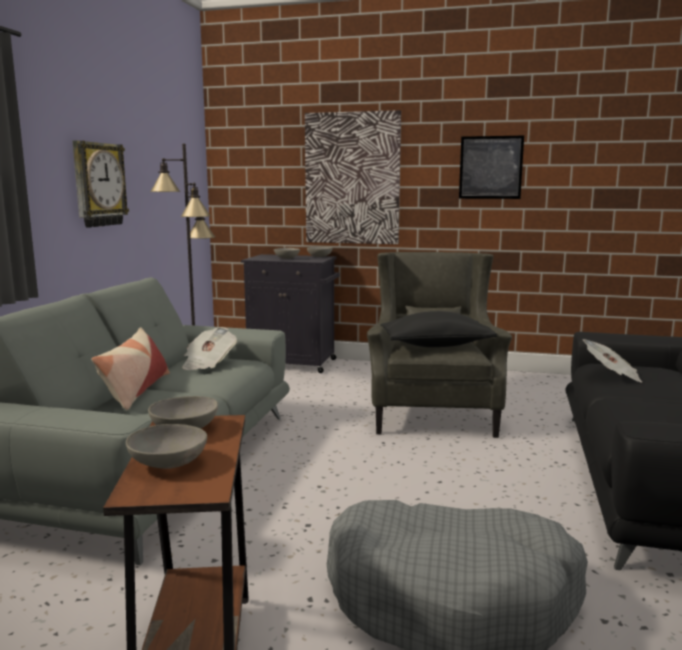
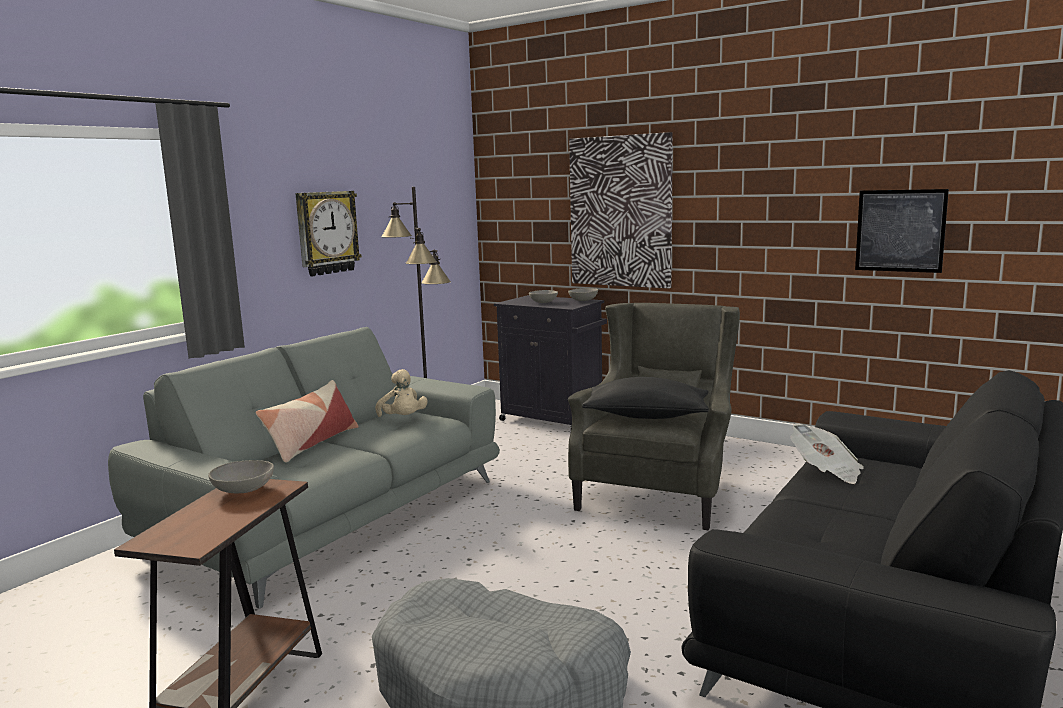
camera: 20 degrees right, 0 degrees up
(168, 463) = (196, 519): grey bowl -> none
(208, 363) = (403, 419): newspaper -> beige plush toy
(490, 167) = (776, 198): picture -> picture (900, 230)

